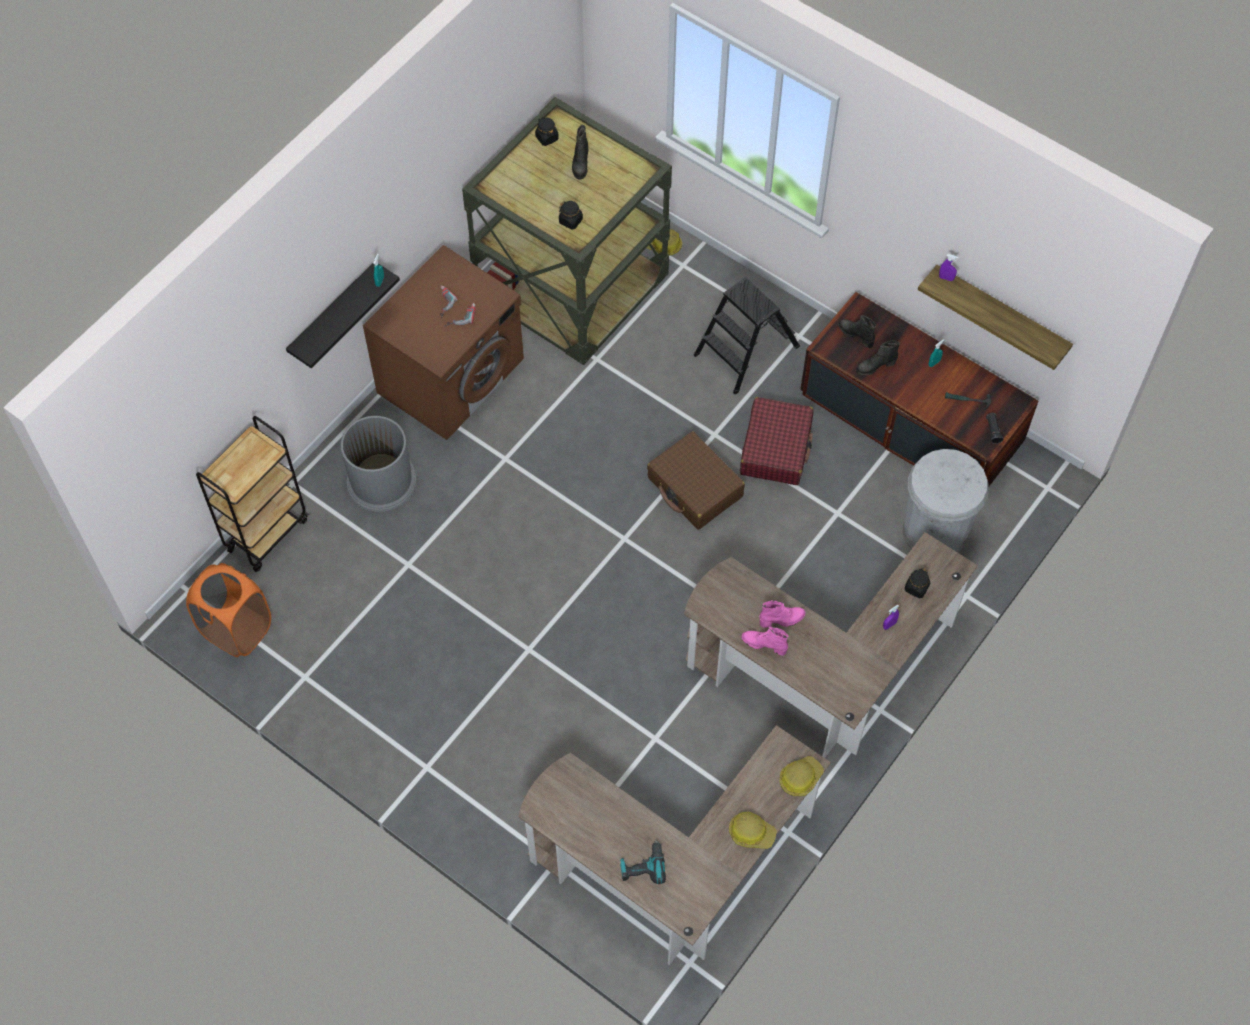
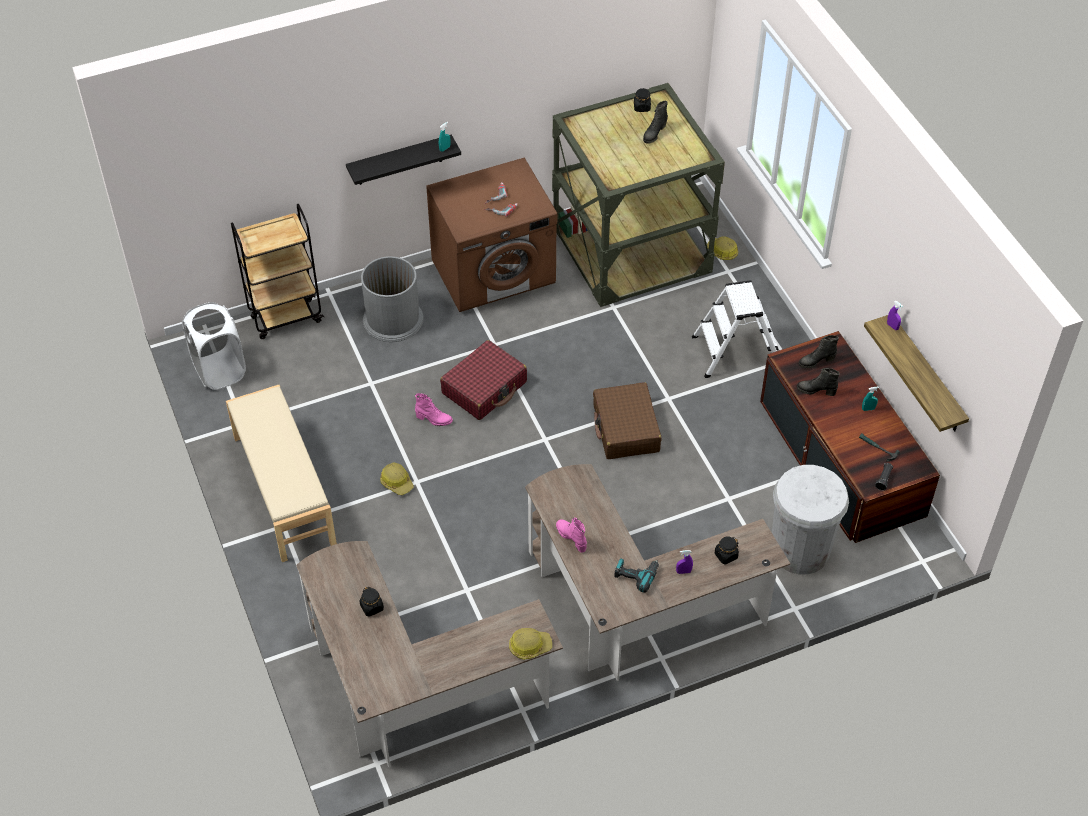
camera: 30 degrees right, 10 degrees down
(236, 630) = (219, 370): orange laundry basket -> white laundry basket
(399, 729) = (283, 490): none -> beige bench
(571, 221) = (618, 168): black jar -> black jar (372, 607)
(642, 865) = (361, 646): power drill -> power drill (636, 574)
(747, 350) = (737, 351): black step ladder -> white step ladder
(751, 832) = (462, 665): hard hat -> hard hat (397, 482)
(776, 448) = (711, 430): red suitcase -> red suitcase (484, 388)
(782, 620) = (598, 527): pink boot -> pink boot (434, 419)
(856, 335) = (816, 361): black boot -> black boot turned 90 degrees counterclockwise

